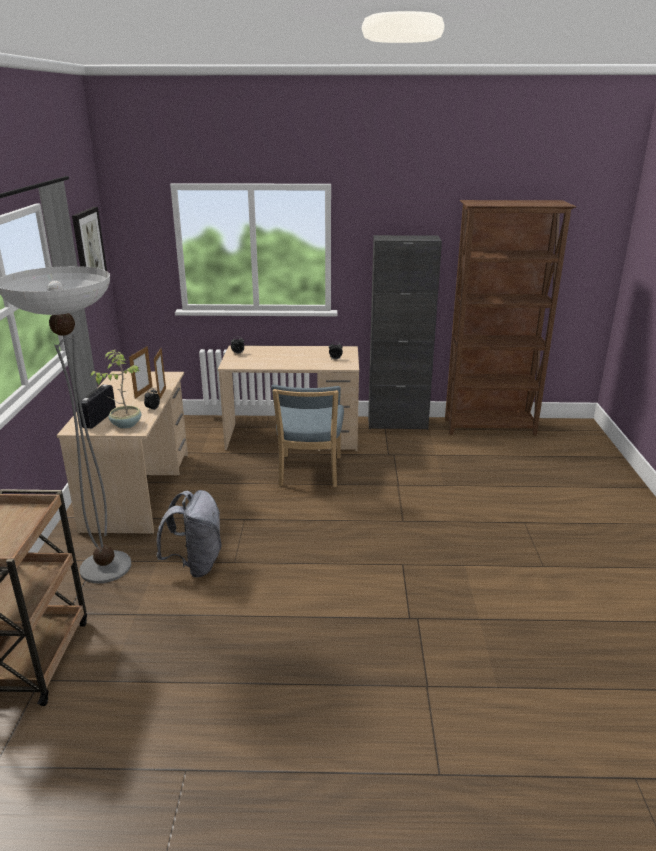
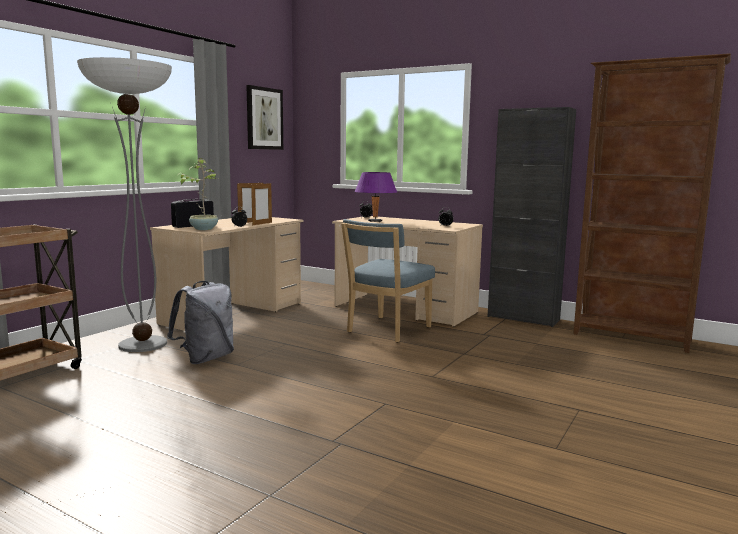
camera: 30 degrees right, 15 degrees down
(260, 361) = (375, 221): none -> purple table lamp

